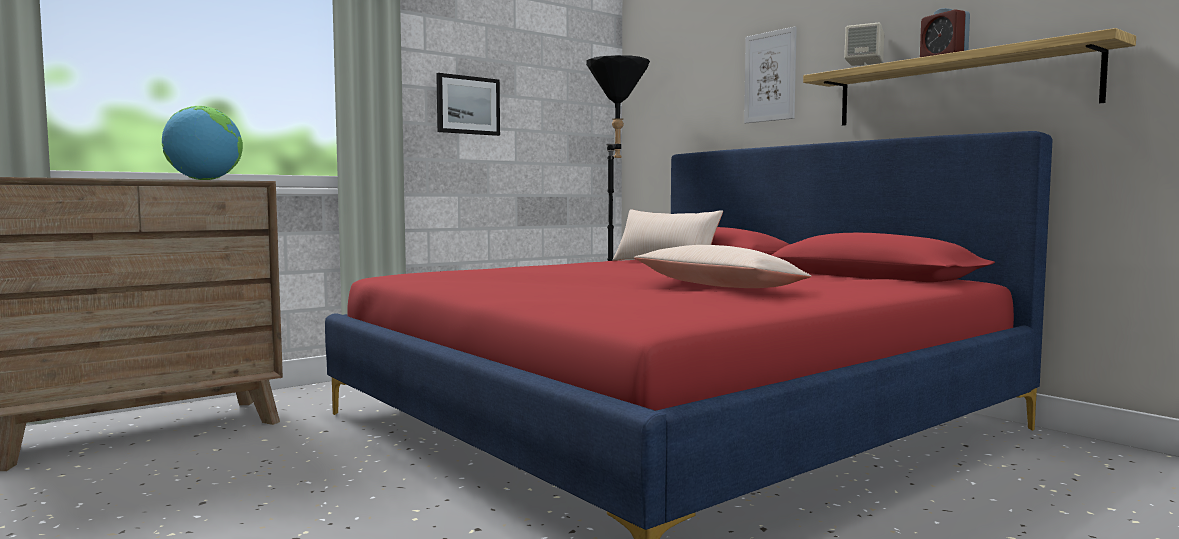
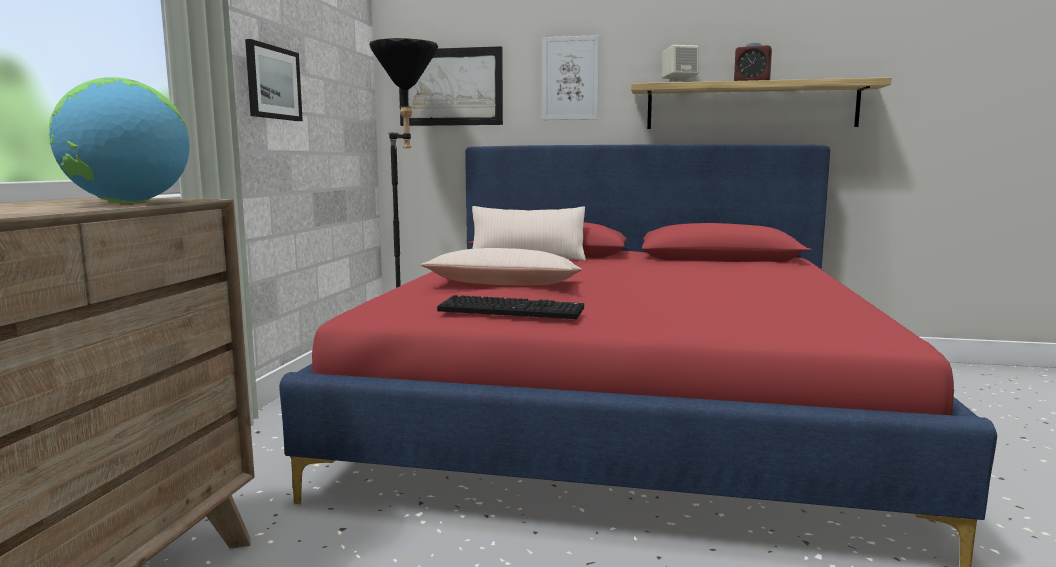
camera: 40 degrees left, 5 degrees up
(456, 279) = (513, 310): none -> keyboard
(673, 97) = (450, 87): none -> picture
(718, 286) = (721, 285): beige pillow -> beige pillow (504, 285)

